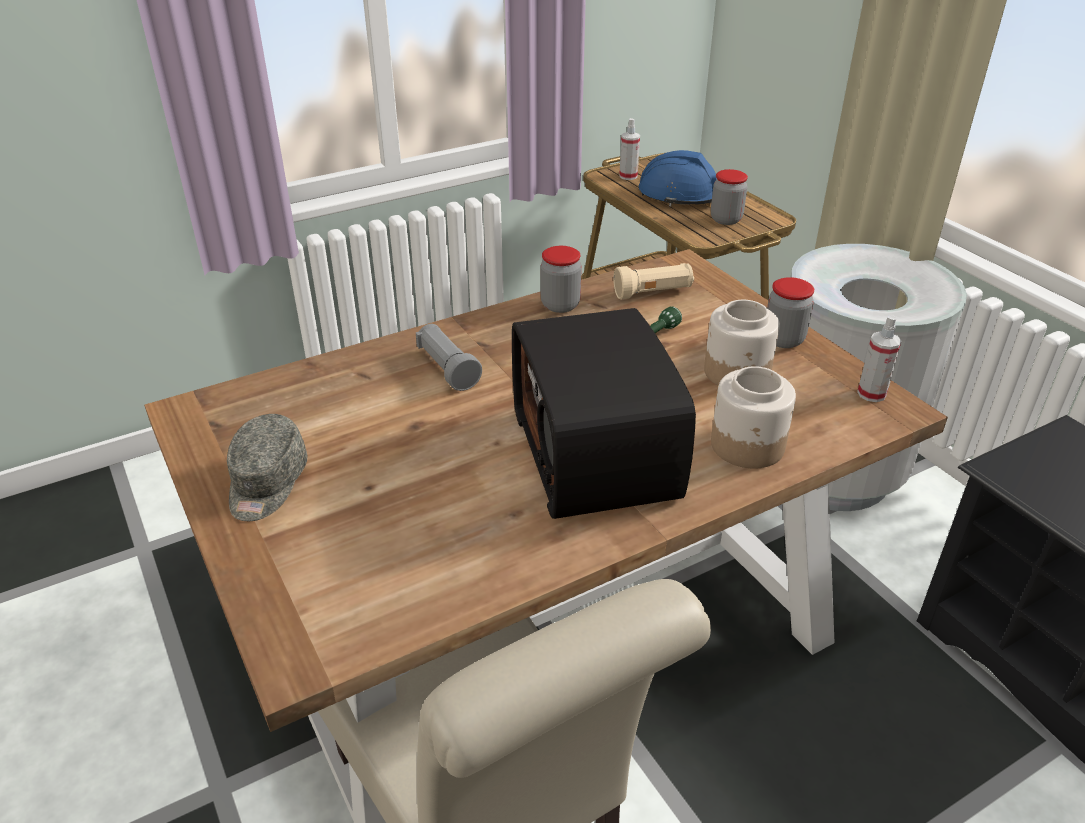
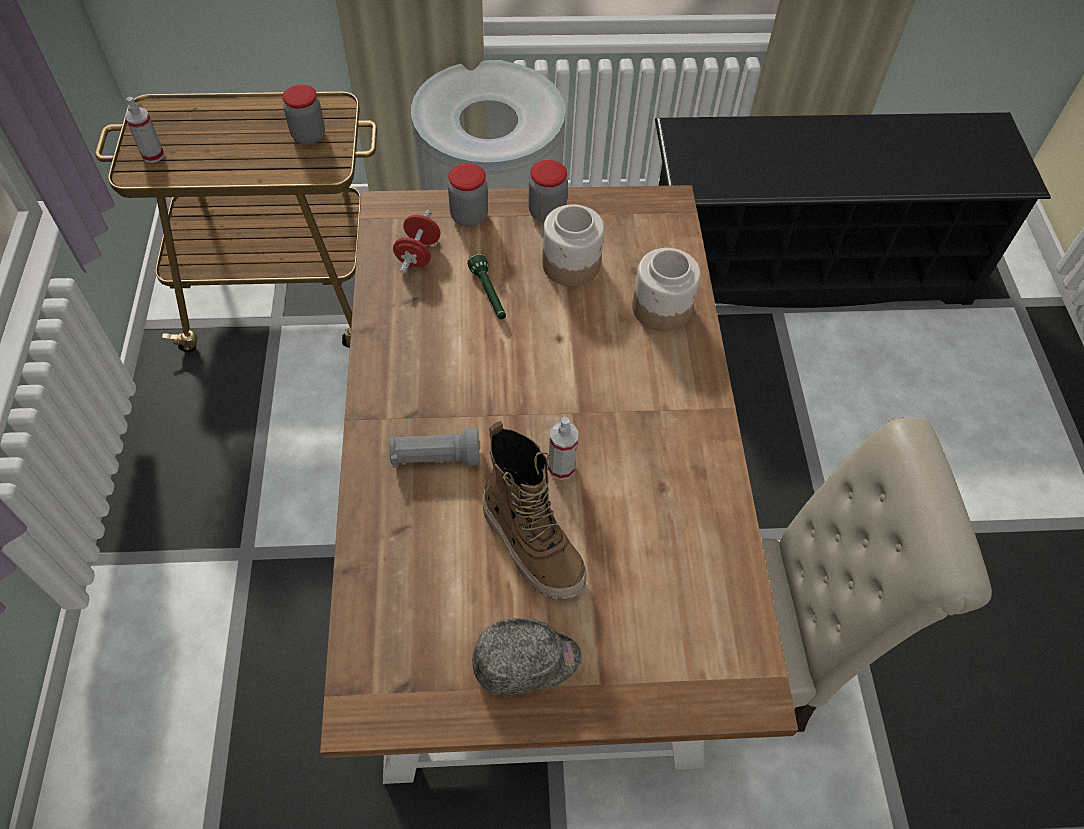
camera: 65 degrees left, 20 degrees up
(267, 484) = (527, 662): grey cap -> grey cap turned 45 degrees counterclockwise
(391, 449) = (533, 545): none -> boot
(560, 305) = (388, 328): jar -> jar (469, 216)
(598, 455) = (623, 403): radio -> none
(653, 293) = (418, 254): beige flashlight -> red dumbbell
(683, 196) = (235, 139): blue hard hat -> none
(871, 394) = (645, 206): spray bottle -> spray bottle (561, 468)

